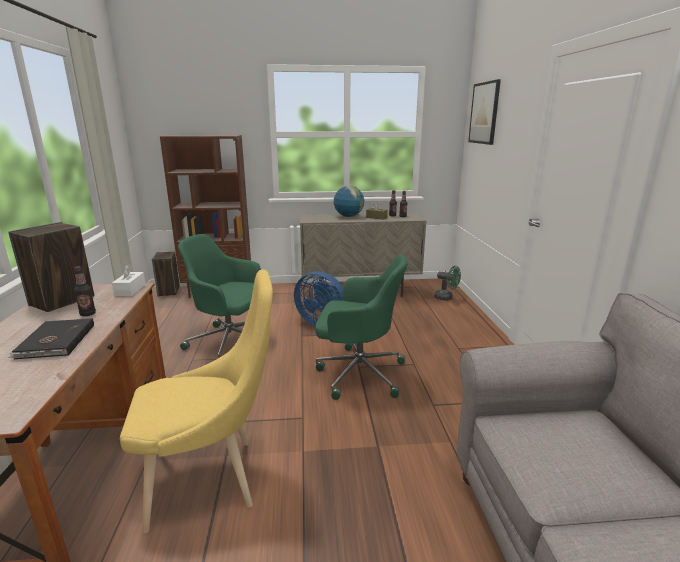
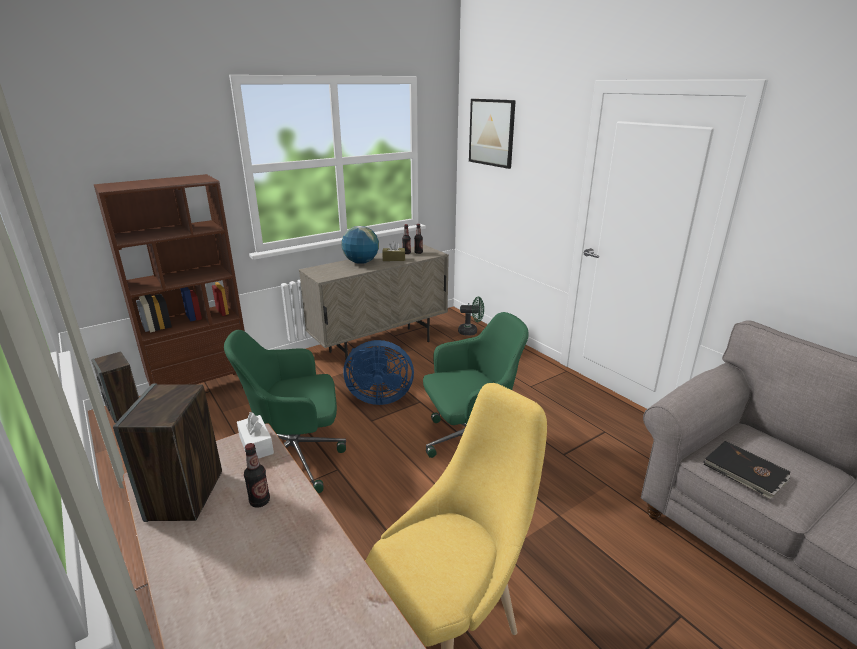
camera: 30 degrees left, 5 degrees up
(55, 341) = (287, 558): black book -> black book (745, 472)

